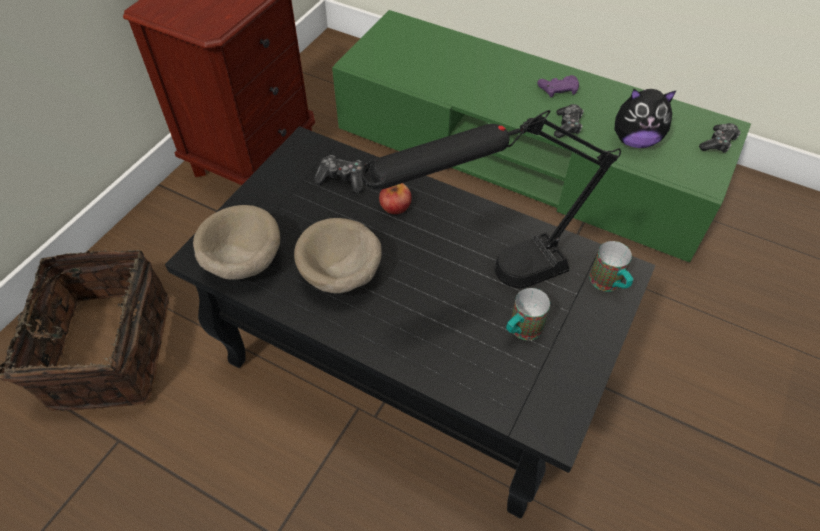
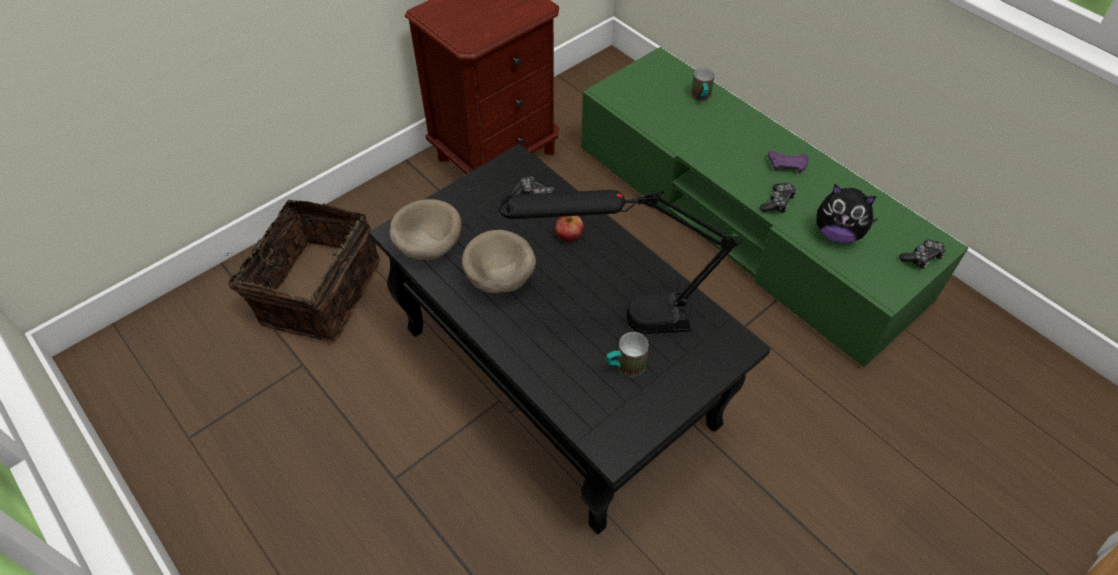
camera: 20 degrees right, 0 degrees up
(609, 284) = (719, 352): mug -> mug (701, 98)

